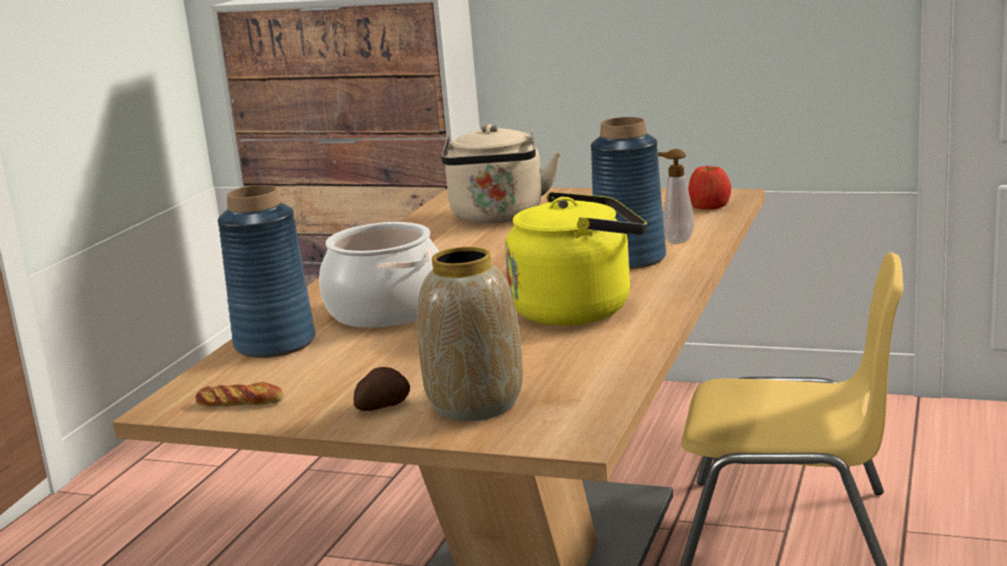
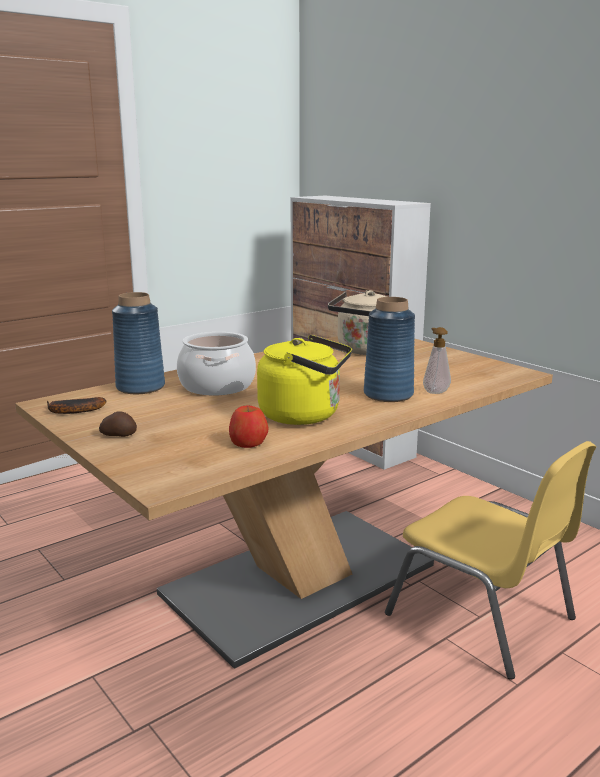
camera: 30 degrees right, 0 degrees up
(240, 402) = (72, 411): bread -> banana
(476, 405) = (155, 451): vase -> none
(709, 206) = (496, 376): apple -> apple (248, 443)

